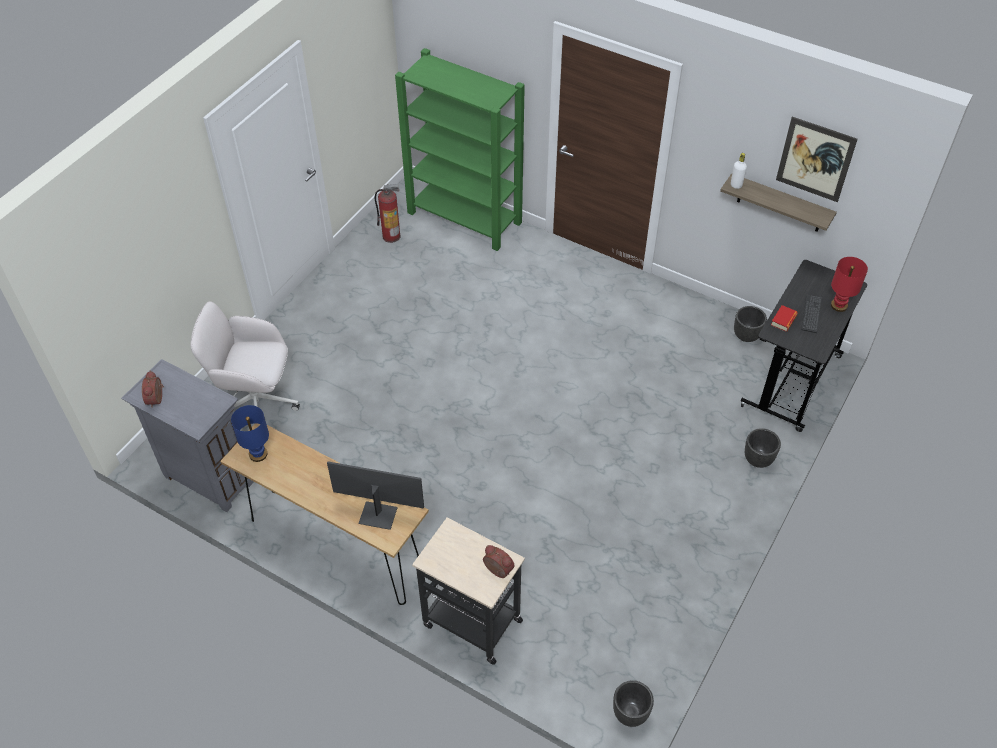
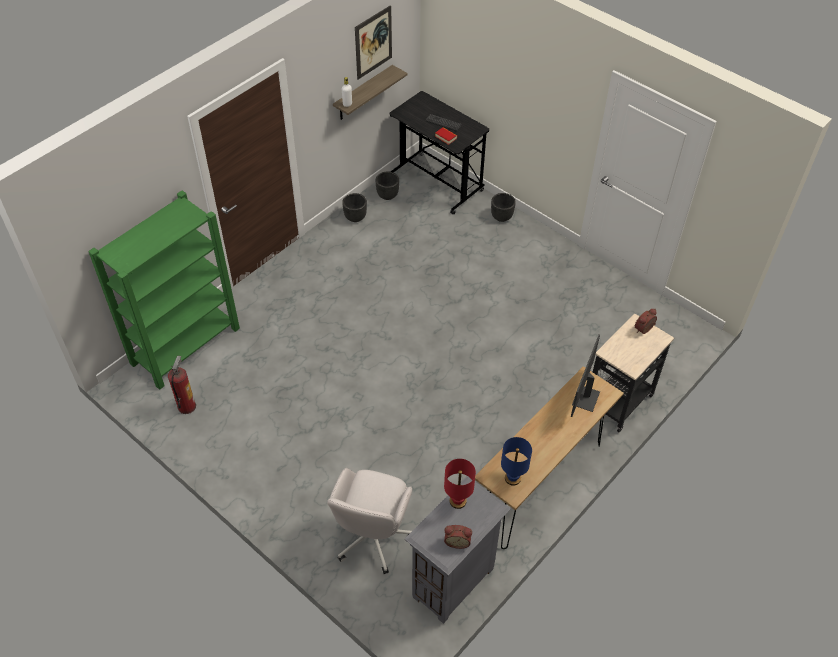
camera: 80 degrees left, 0 degrees up
(630, 713) = (692, 326): black planter -> black planter (355, 217)
(839, 305) = (438, 108): red table lamp -> red table lamp (457, 501)

